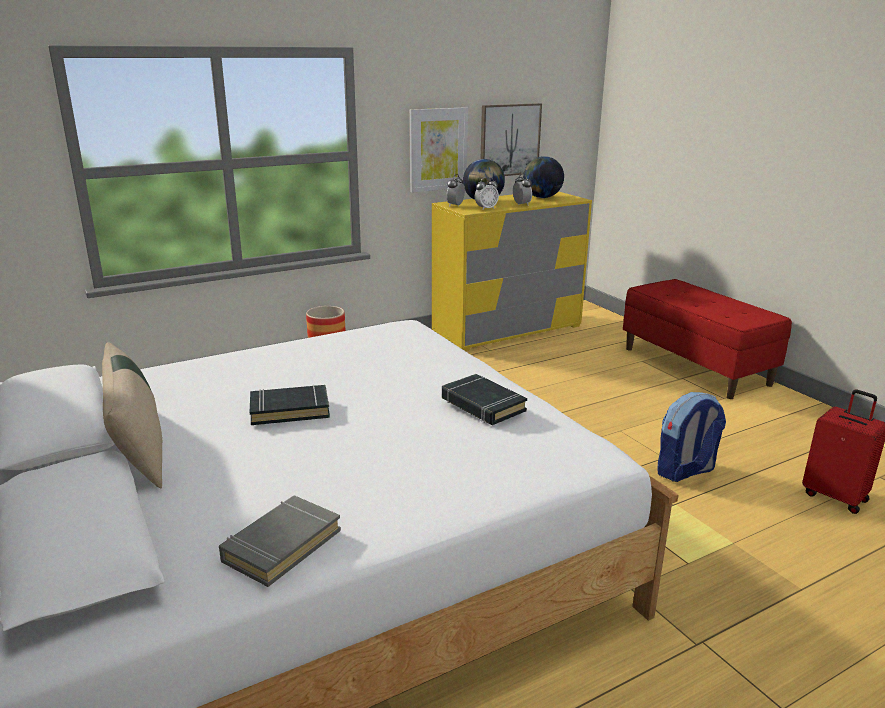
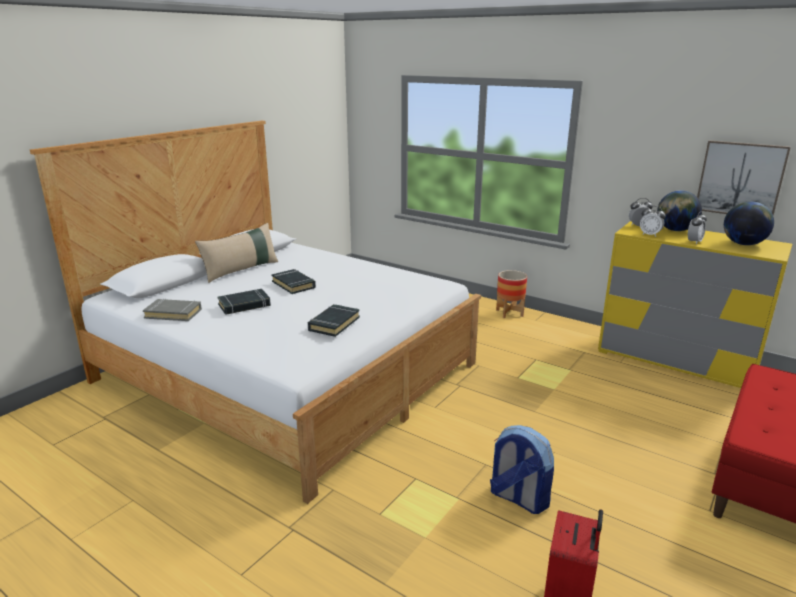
camera: 65 degrees right, 0 degrees up
(331, 463) = (244, 305): none -> black book
(438, 149) = (651, 174): picture -> none

